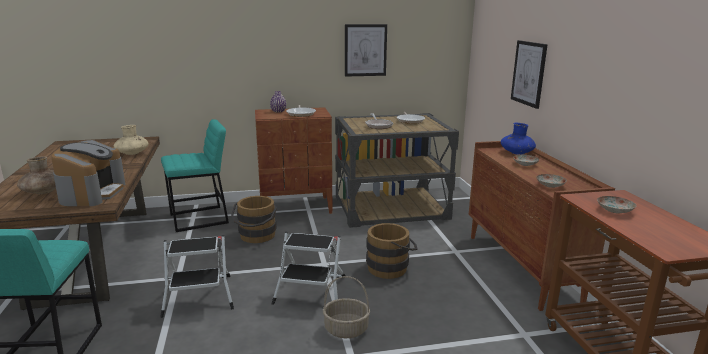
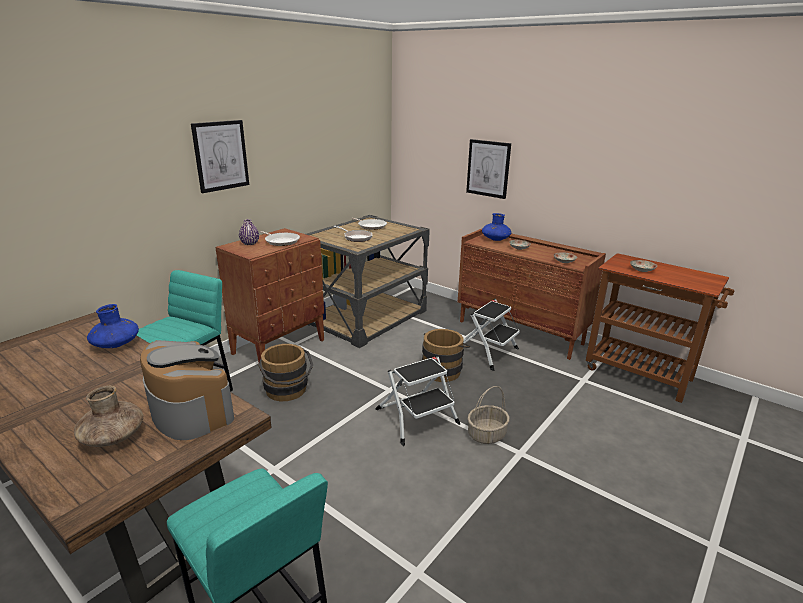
camera: 40 degrees left, 5 degrees up
(132, 153) = (116, 344): beige vase -> blue vase
(199, 295) = (327, 473): step ladder -> step ladder (485, 351)
(365, 50) = (313, 158): picture -> picture (221, 156)

